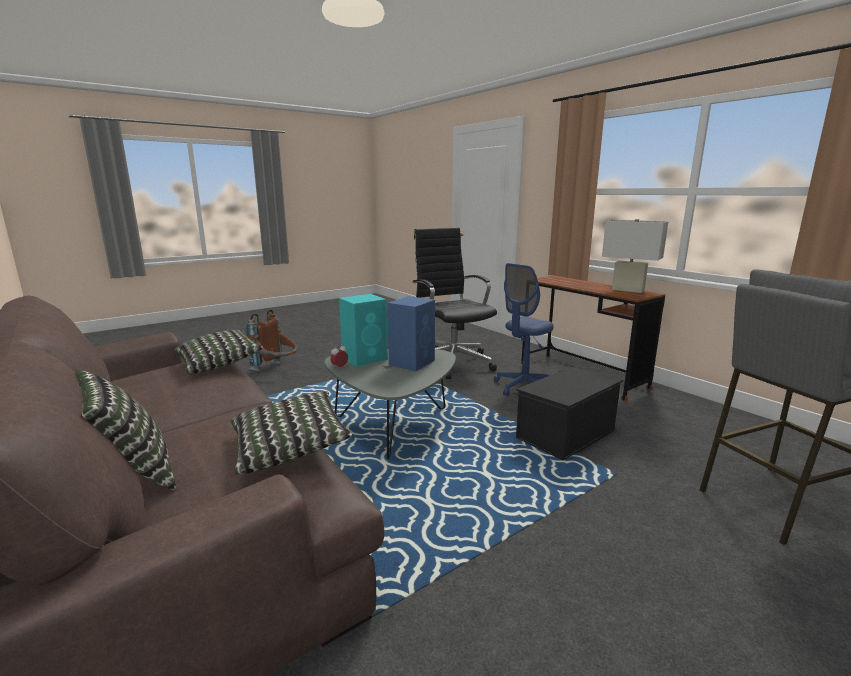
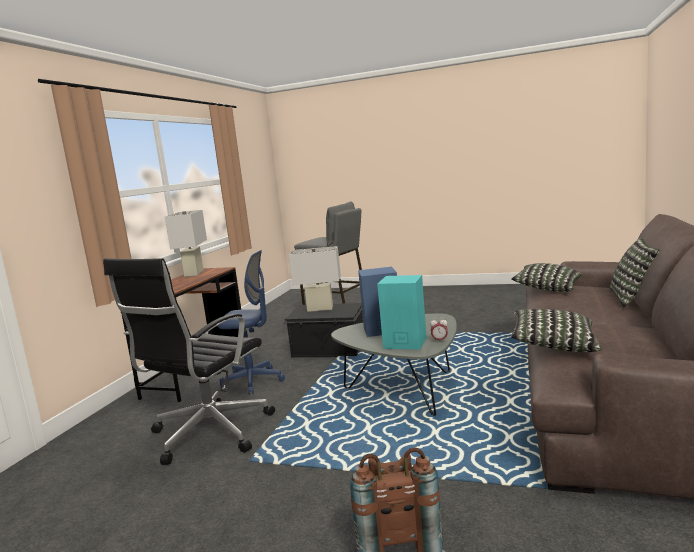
camera: 125 degrees left, 5 degrees down
(578, 382) = (320, 309): none -> white table lamp

